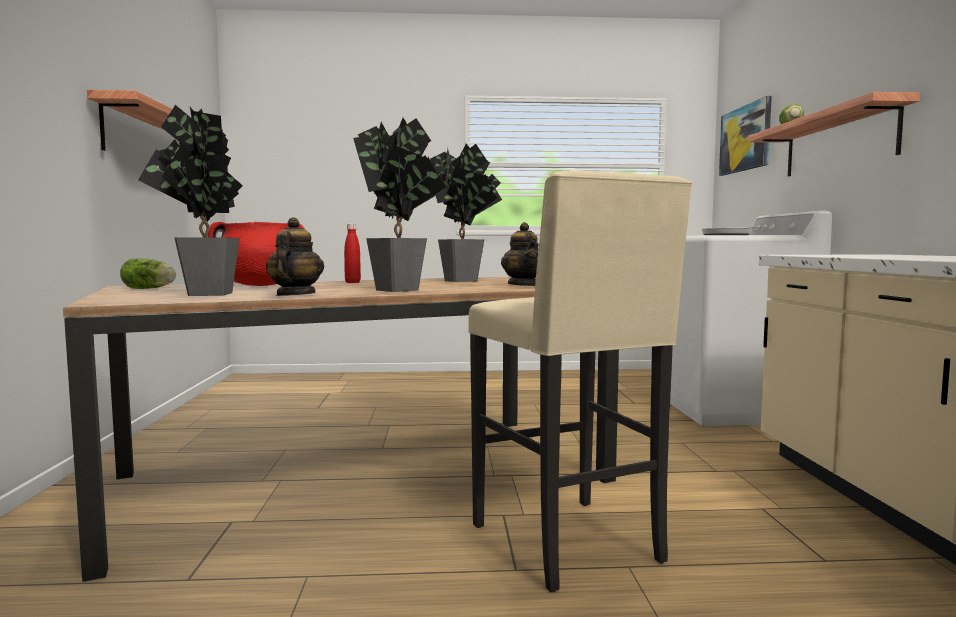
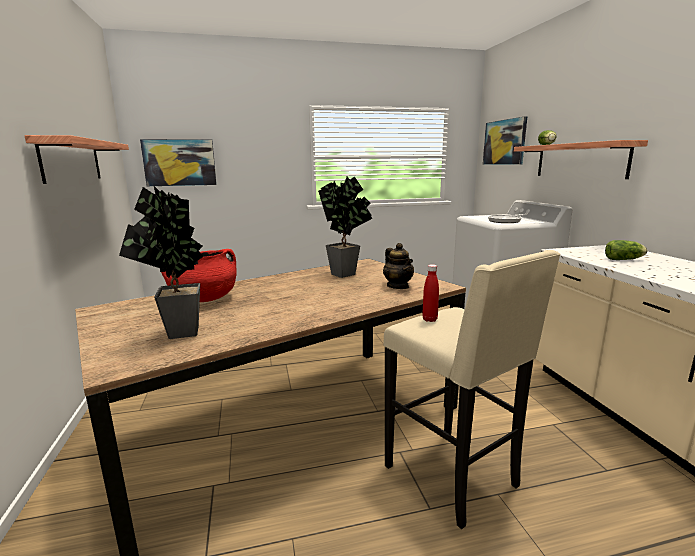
camera: 10 degrees left, 10 degrees up
(150, 288) = (120, 316): lettuce -> lettuce (625, 259)
(291, 169) = (179, 162): none -> picture
(295, 295) = (254, 330): teapot -> none
(352, 282) = (268, 284): red bottle -> red bottle (429, 319)
(405, 290) = (325, 306): potted plant -> none

